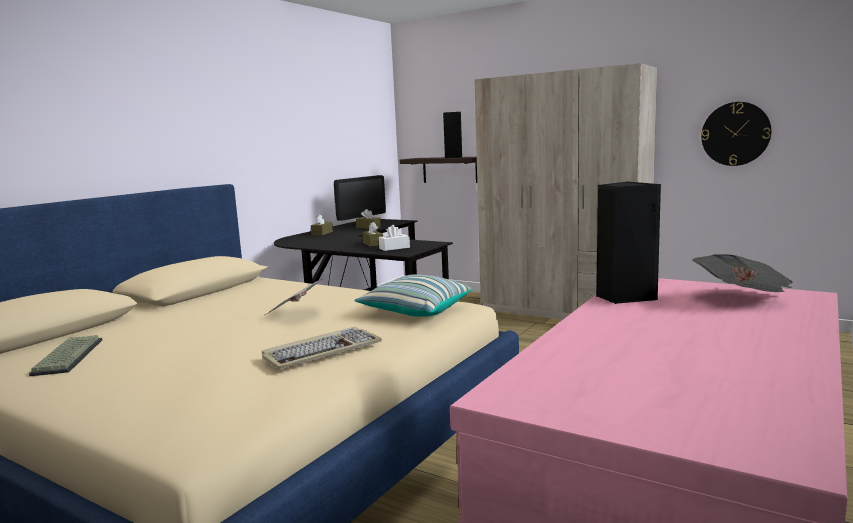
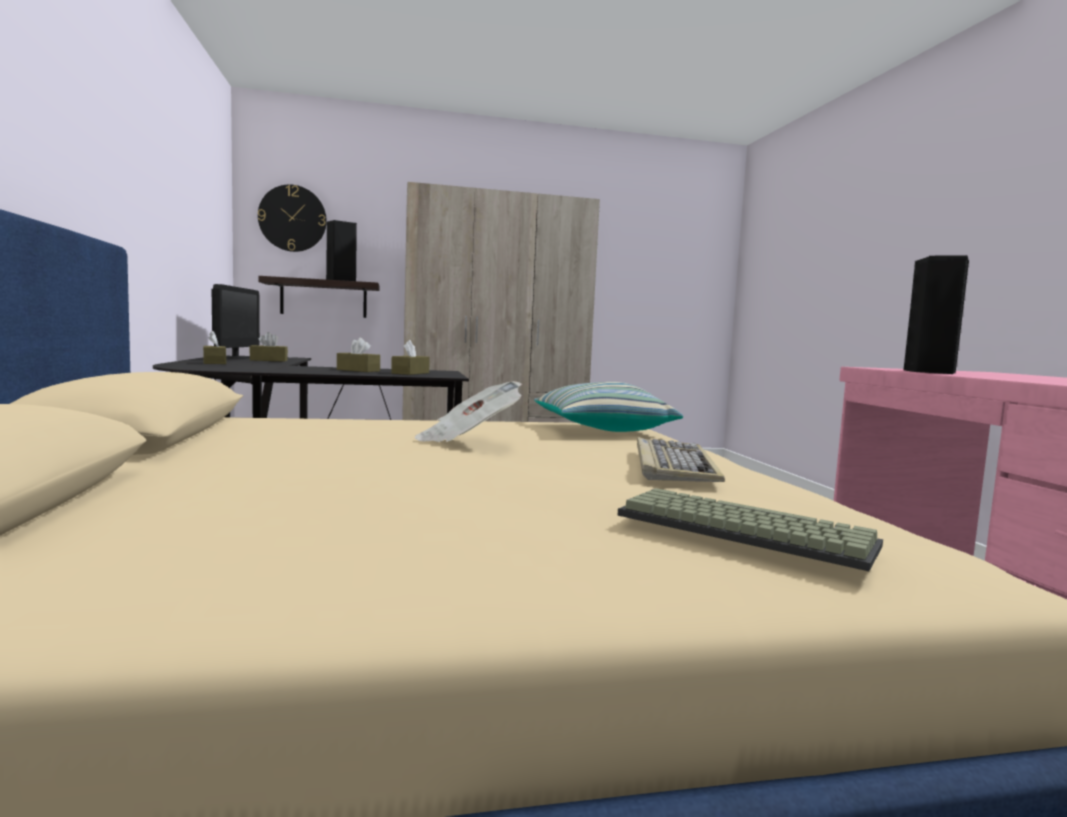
camera: 45 degrees left, 5 degrees down
(67, 356) = (225, 538): keyboard -> keyboard (738, 530)
(394, 248) = (410, 373): white tissue box -> brown tissue box
(735, 134) = (642, 284): wall clock -> wall clock (292, 218)
(743, 299) = (983, 373): newspaper -> none

